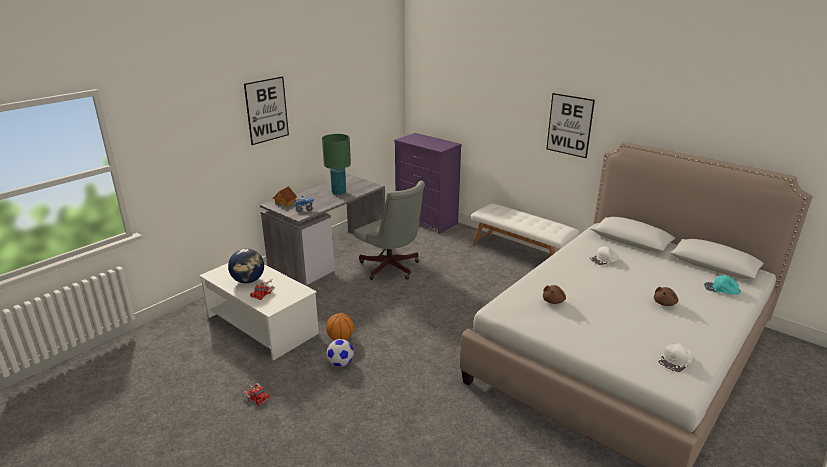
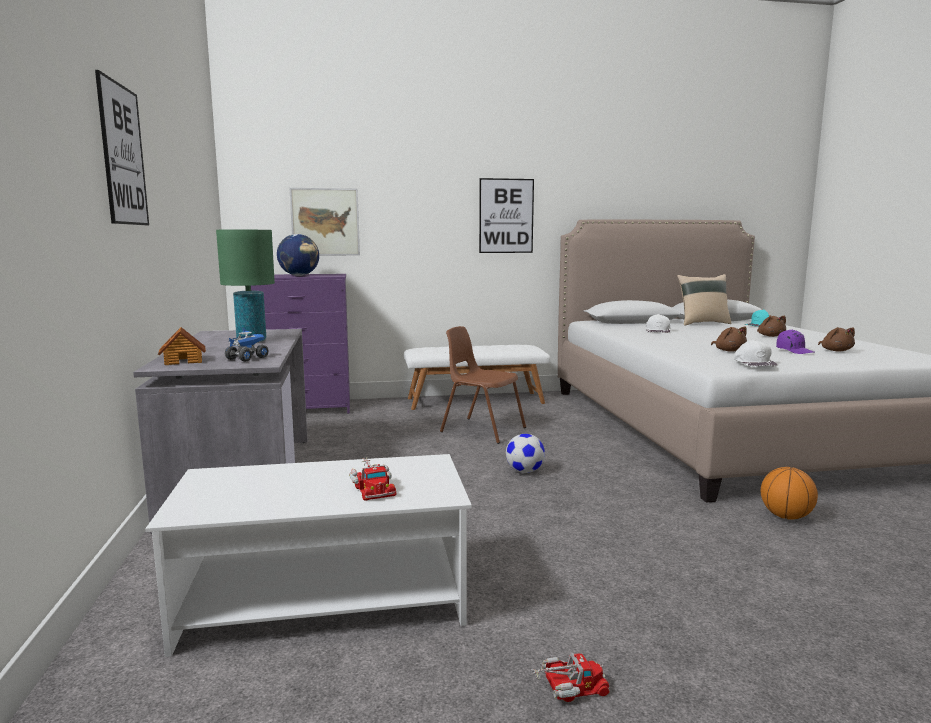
camera: 50 degrees left, 15 degrees down
(248, 281) = (296, 489): globe -> globe (299, 275)
(340, 338) = (490, 542): basketball -> basketball (786, 516)
(340, 363) = (562, 565): football -> football (524, 471)
(391, 269) = (371, 456): grey office chair -> none
(454, 107) = (325, 222): none -> picture
(473, 278) = (482, 430): none -> brown chair
(607, 323) = (795, 351): none -> purple cap
(639, 339) = (836, 351): none -> brown plush toy
(675, 360) = (886, 351): white cap -> white cap (754, 362)
(679, 265) = (702, 323): none -> beige pillow

